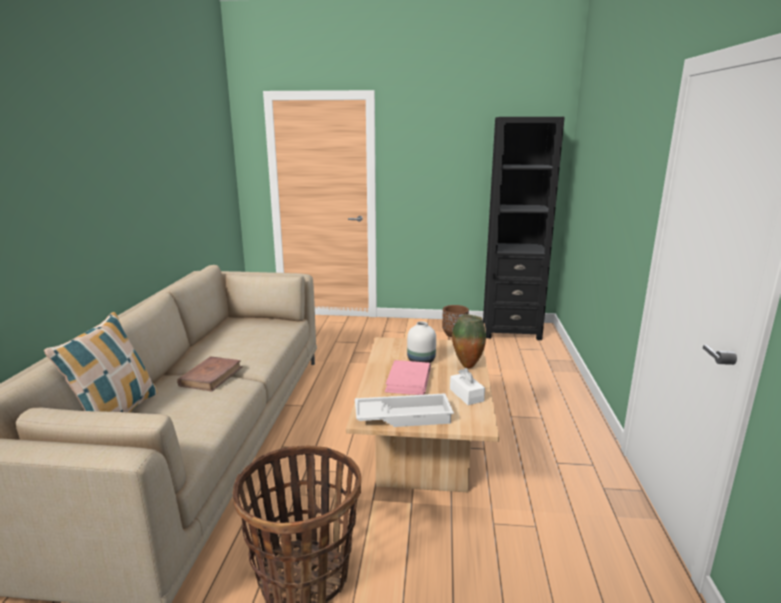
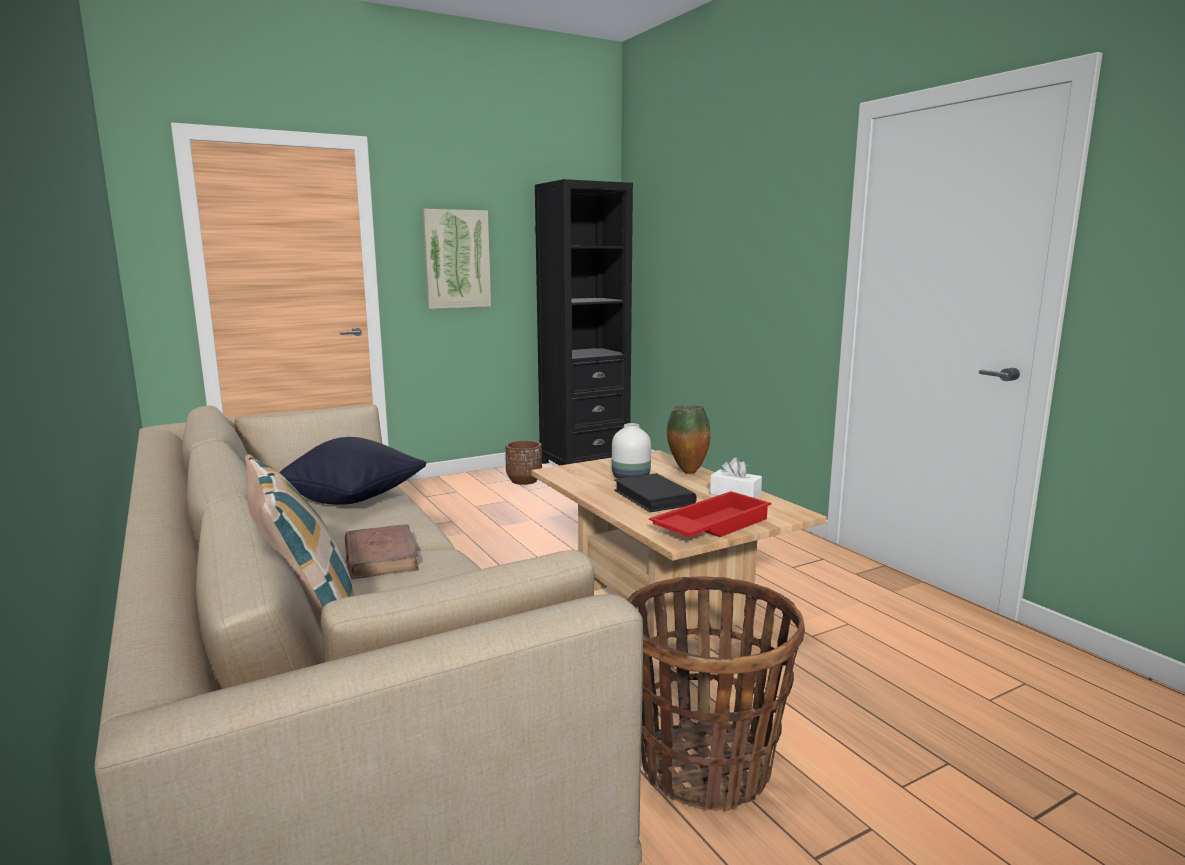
camera: 35 degrees left, 5 degrees down
(256, 334) = (353, 500): none -> black pillow
(403, 416) = (710, 526): white tray -> red tray
(408, 381) = (654, 497): pink book -> black book
(431, 172) = (456, 259): none -> picture

